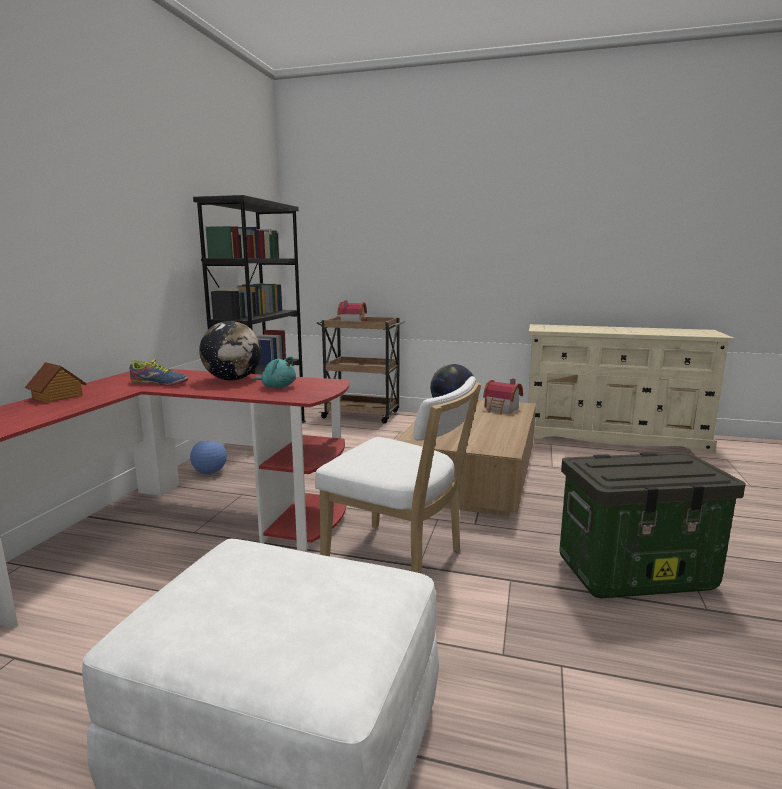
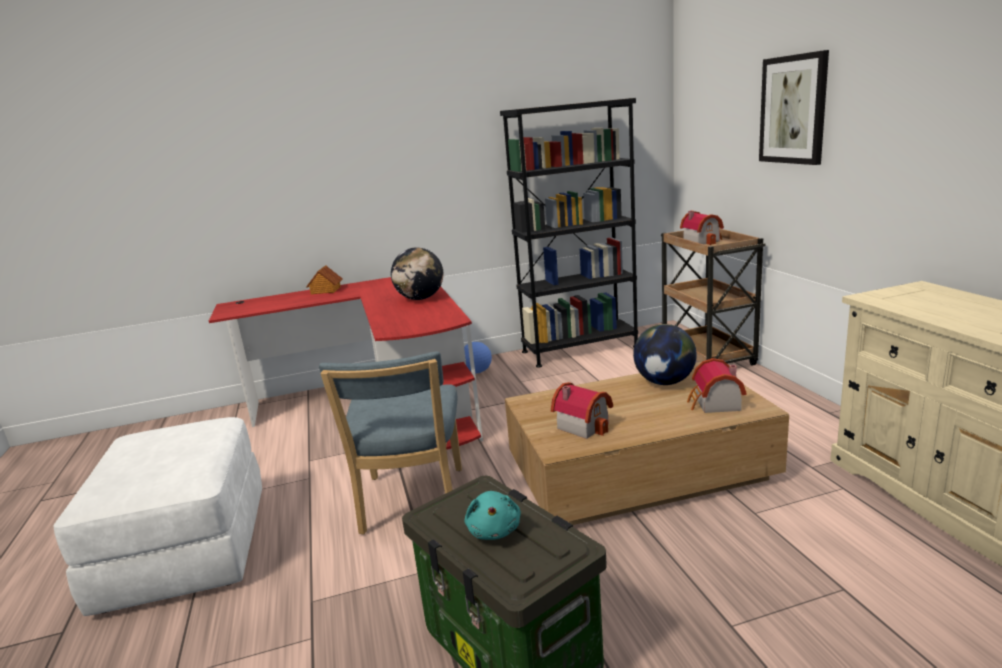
camera: 60 degrees right, 5 degrees up
(159, 383) = (385, 291): shoe -> none
(277, 387) = (413, 314): turquoise plush toy -> turquoise plush toy (494, 530)
(399, 562) = (412, 504): white chair -> blue chair
(420, 228) = (793, 110): none -> picture
(479, 437) = (583, 424): none -> toy house

